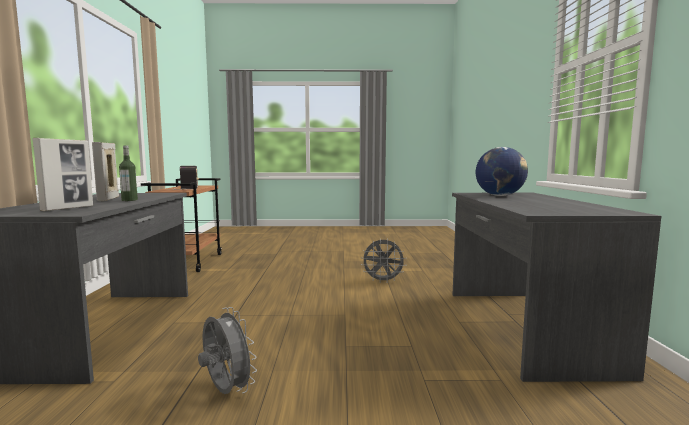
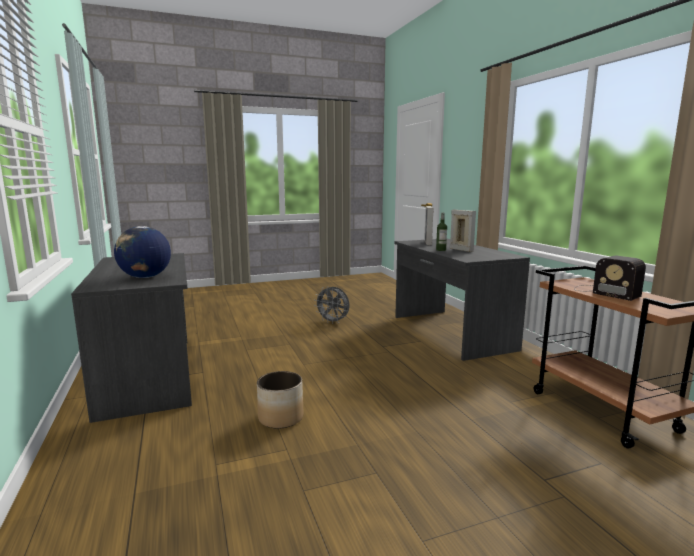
camera: 160 degrees right, 5 degrees up
(383, 281) = (280, 418): grey fan -> planter

